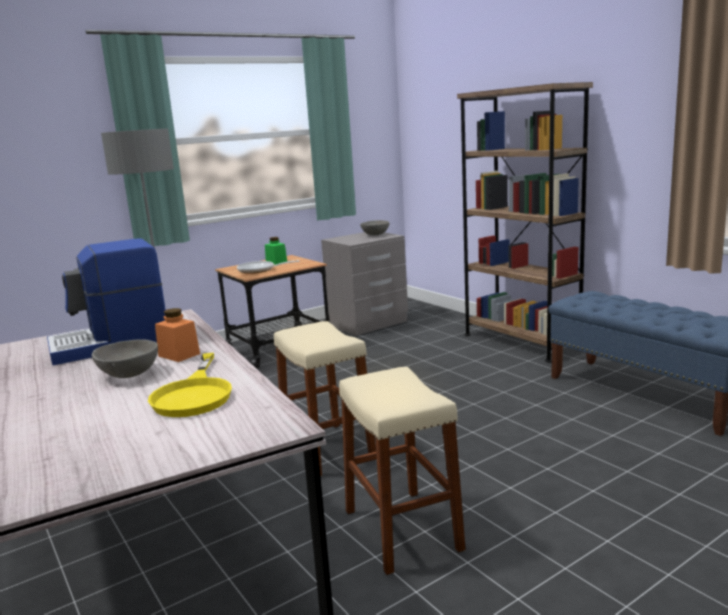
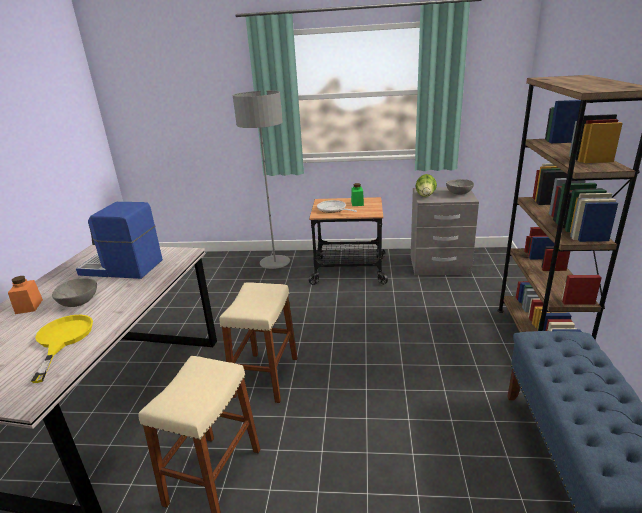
camera: 40 degrees right, 10 degrees up
(179, 355) = (121, 295): orange jar -> orange jar (29, 306)
(194, 394) = (62, 340): yellow frying pan -> yellow frying pan turned 135 degrees clockwise
(347, 241) = (425, 195): none -> lettuce

